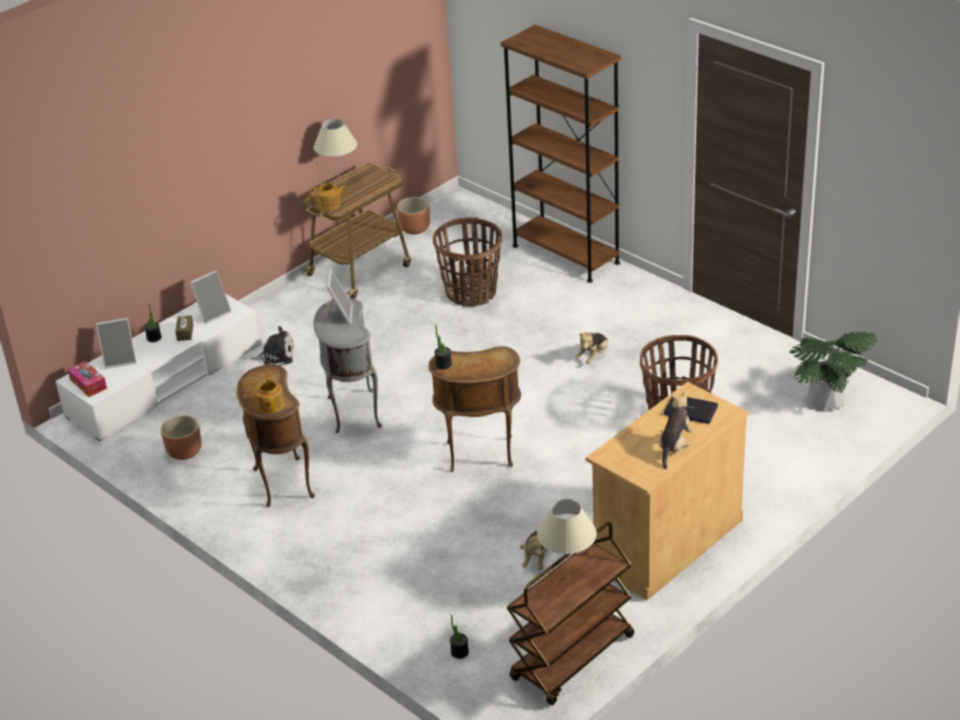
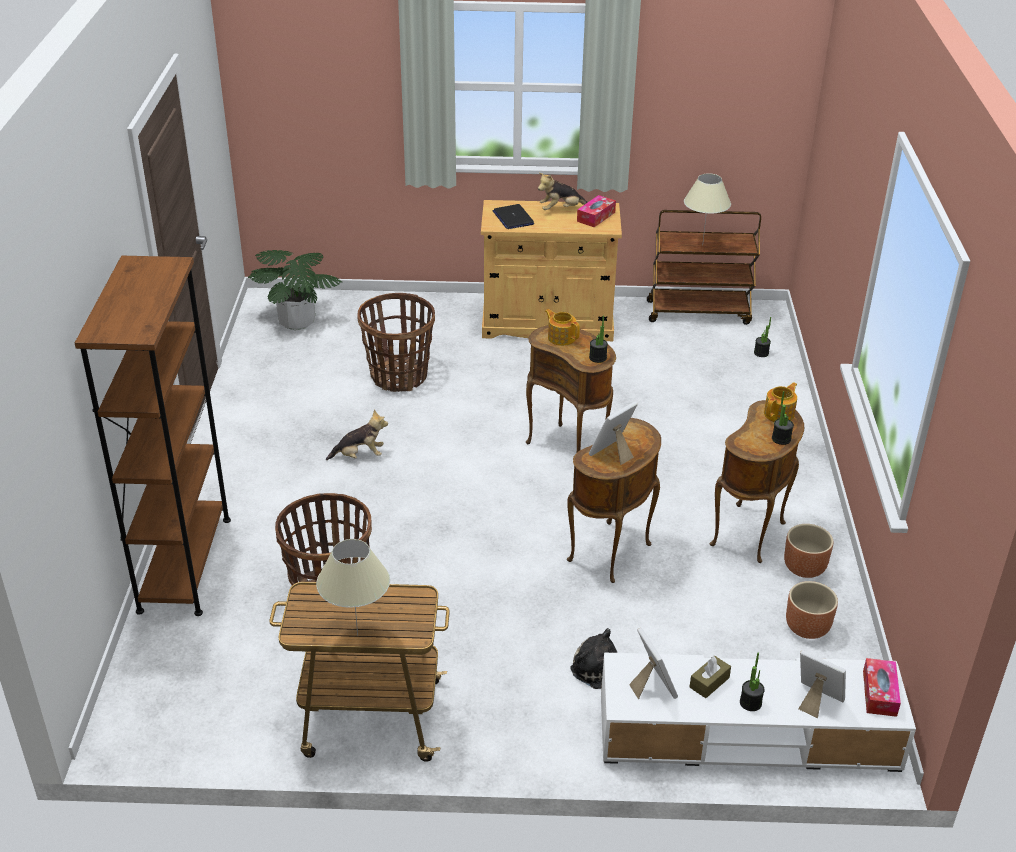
camera: 135 degrees left, 0 degrees up
(213, 313) = (651, 686): picture frame -> picture frame turned 60 degrees clockwise
(249, 390) = (781, 439): none -> potted plant
(329, 204) = (416, 609): teapot -> teapot (561, 337)
(352, 412) = (612, 554): grey side table -> brown side table
(415, 229) = (229, 728): brown planter -> brown planter (804, 568)
(536, 558) = (638, 365): plush toy -> none
(635, 460) = (596, 217): none -> tissue box

